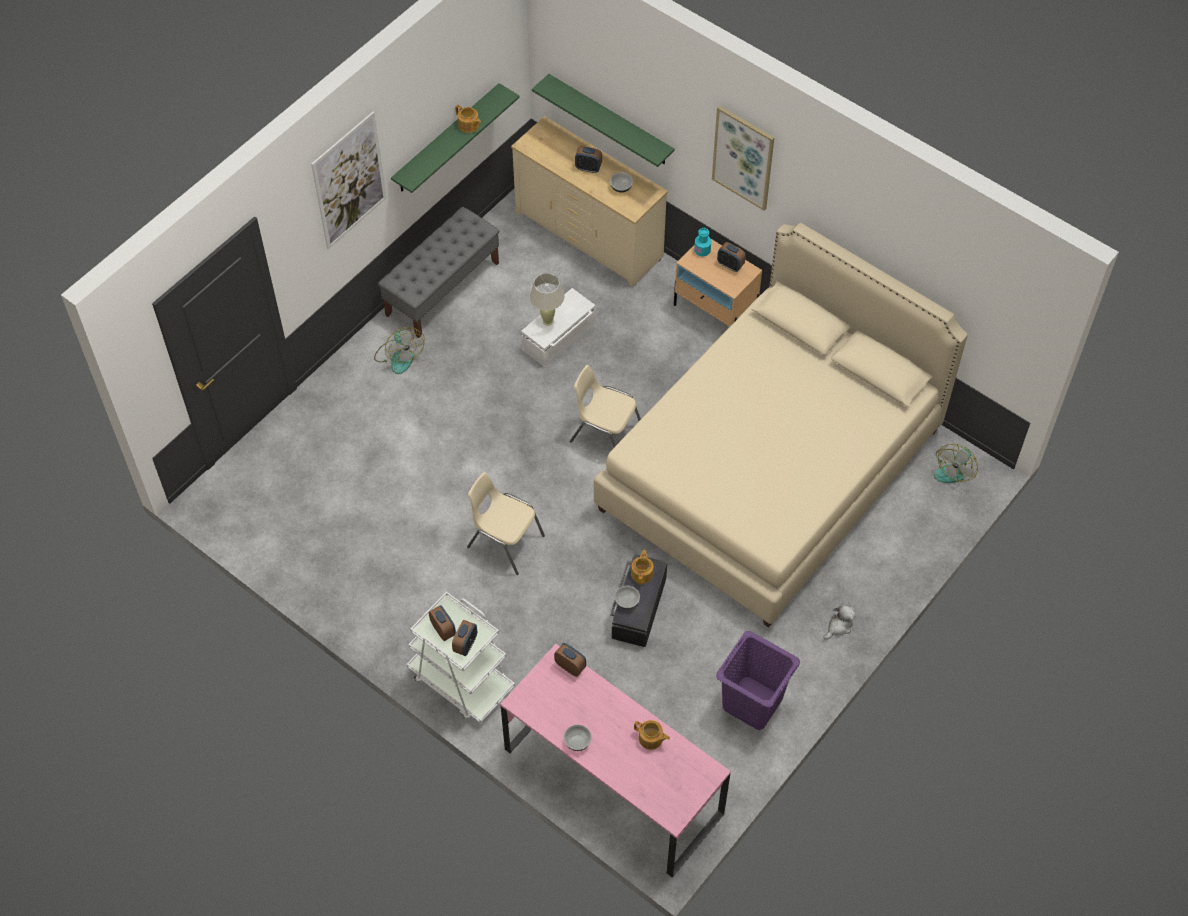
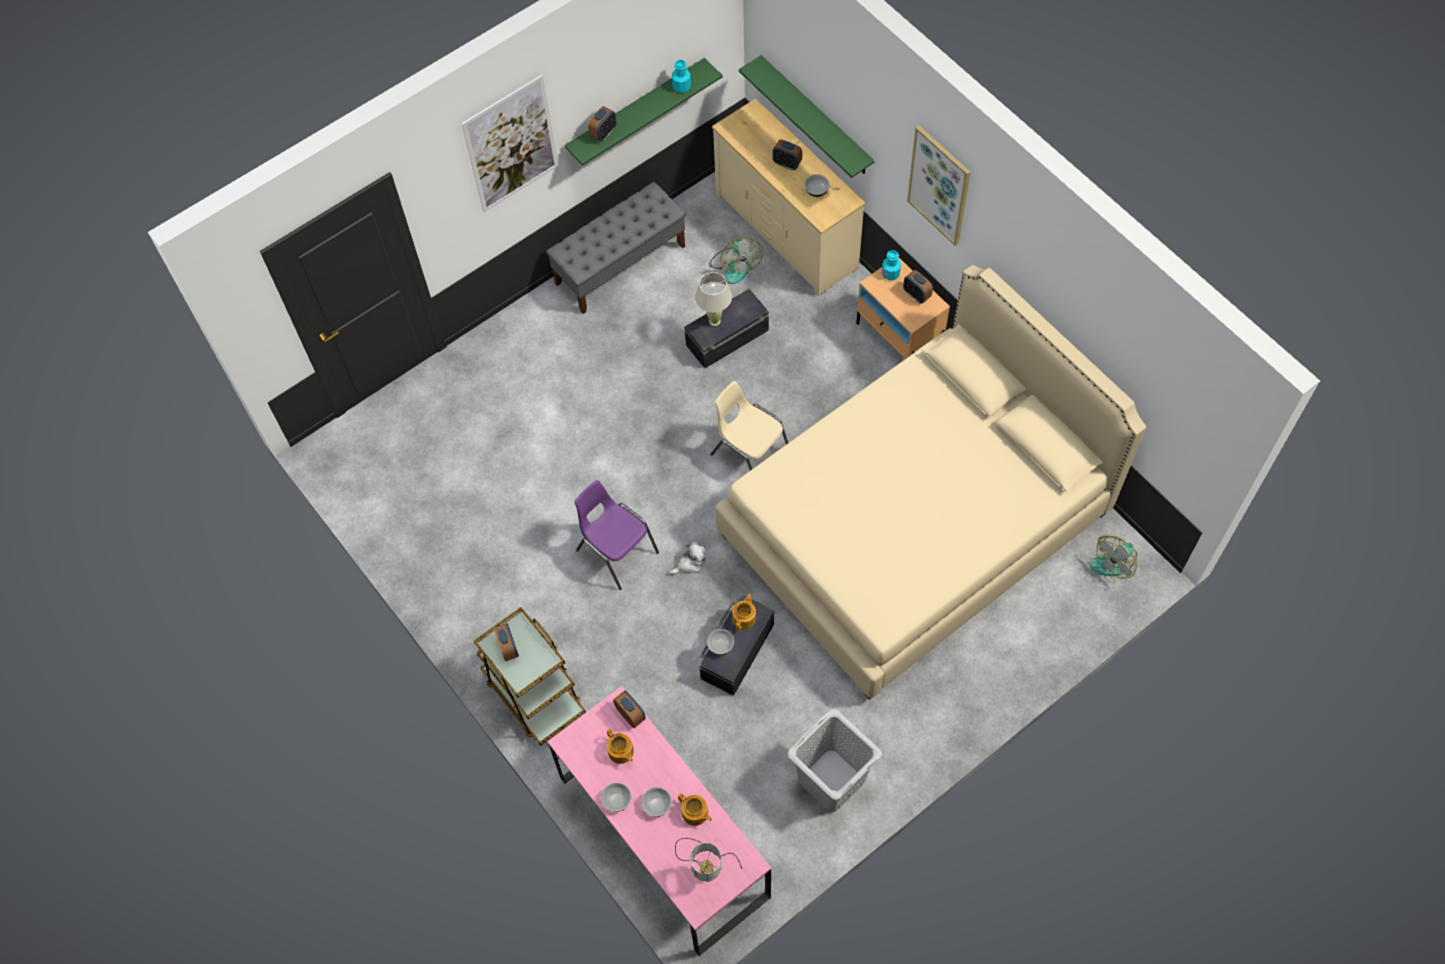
camera: 15 degrees right, 5 degrees up
(399, 356) = (558, 330): fan -> fan (735, 265)
(461, 681) = (534, 694): white cart -> brown cart
(465, 645) = (527, 669): alarm clock -> alarm clock (603, 133)
(468, 125) = (660, 100): teapot -> teapot (620, 752)
(485, 110) = (681, 86): none -> turquoise bottle
(504, 541) = (616, 551): beige chair -> purple chair
(559, 337) = (728, 338): white storage box -> black storage box
(615, 738) = (657, 805): none -> bowl
(673, 781) = (706, 866): none -> table lamp
(752, 703) = (831, 780): purple laundry basket -> grey laundry basket
(839, 626) = (945, 713): plush toy -> plush toy (690, 563)

